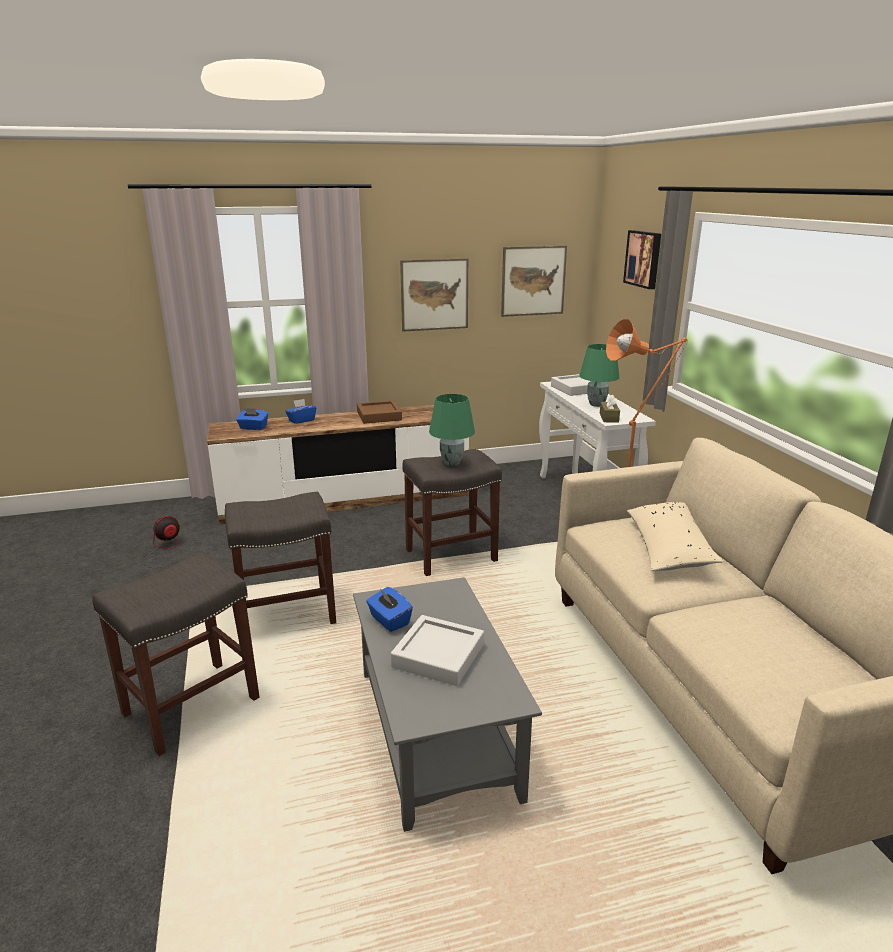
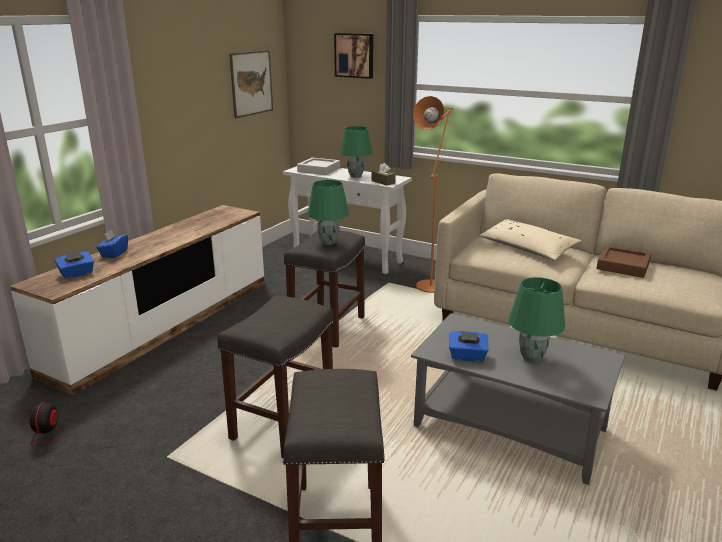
camera: 45 degrees left, 0 degrees up
(379, 416) = (182, 230): brown tray -> brown tray (623, 266)
(434, 294) = (186, 103): picture -> none
(438, 655) = (531, 358): grey tray -> green table lamp

